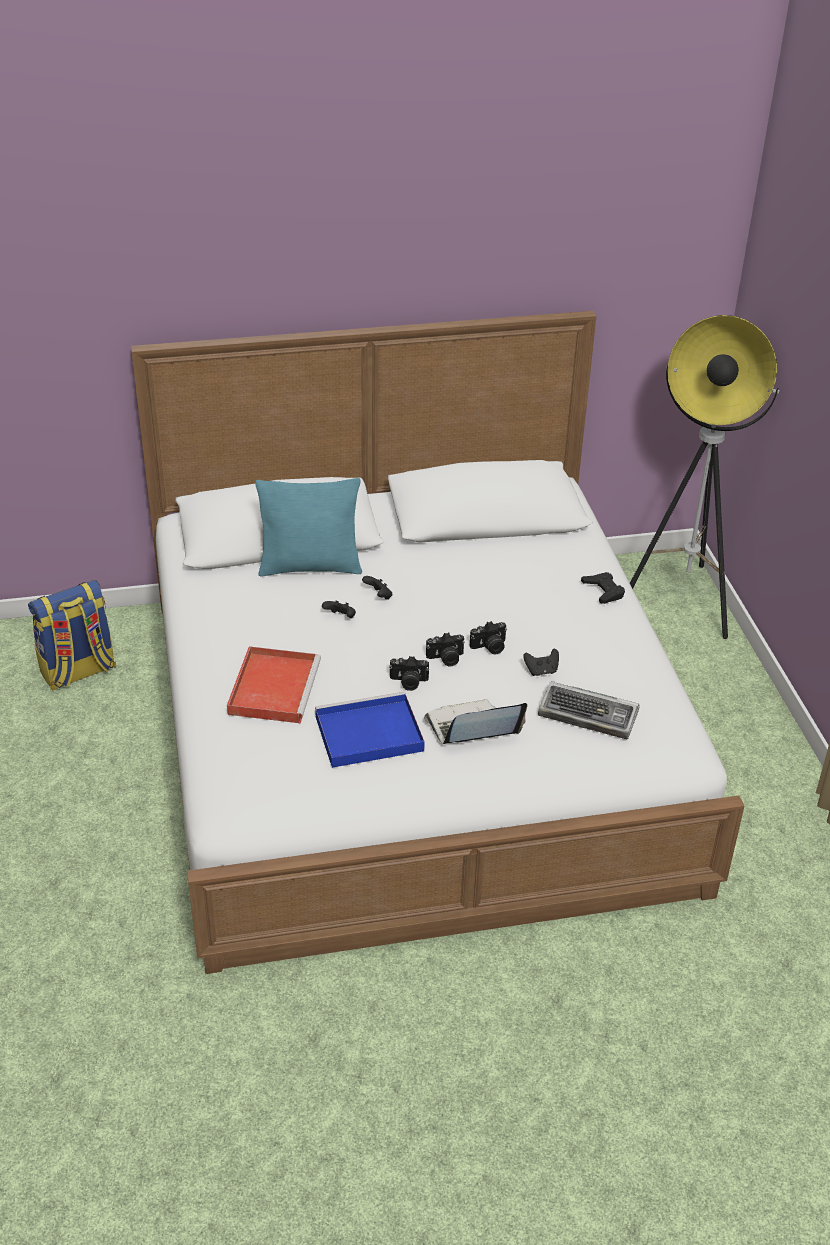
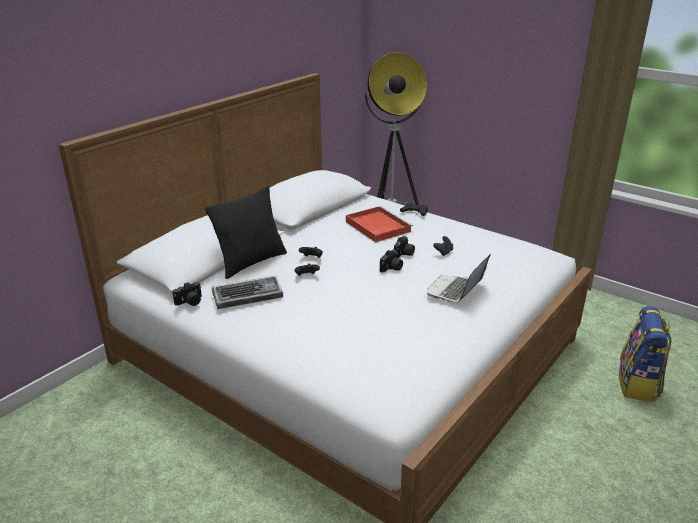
camera: 40 degrees left, 10 degrees down
(78, 672) = (88, 427): backpack -> backpack (638, 384)
(274, 687) = (321, 325): red tray -> red tray (376, 226)
(310, 567) = (251, 262): turquoise pillow -> black pillow
(367, 734) = (409, 320): blue tray -> none
(408, 682) = (390, 287): camera -> camera (190, 302)
(589, 715) = (494, 259): keyboard -> keyboard (248, 296)

